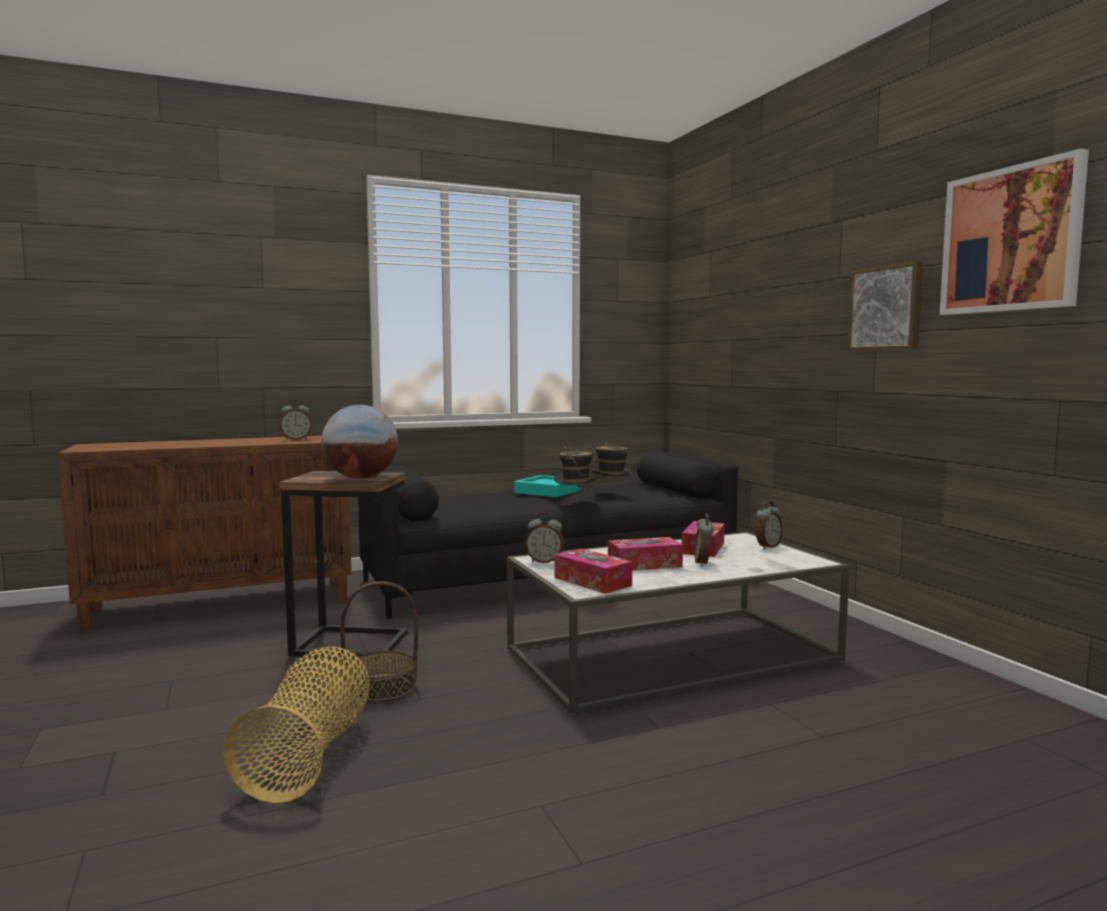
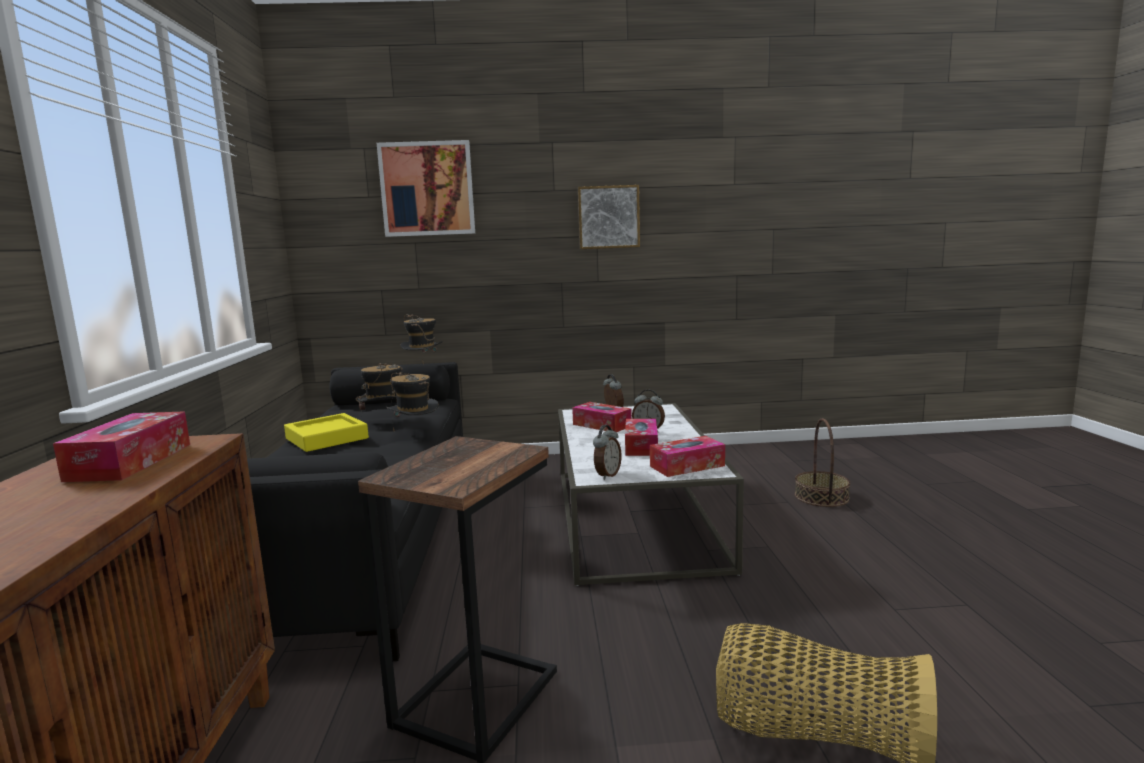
camera: 70 degrees left, 5 degrees up
(296, 440) = (130, 462): alarm clock -> tissue box
(361, 478) = (488, 453): globe -> none
(381, 687) = (641, 677): basket -> basket (821, 497)
(548, 491) = (327, 438): turquoise tray -> yellow tray
(686, 461) = (423, 368): none -> hat
(1010, 240) = (702, 177): picture -> picture (427, 189)

